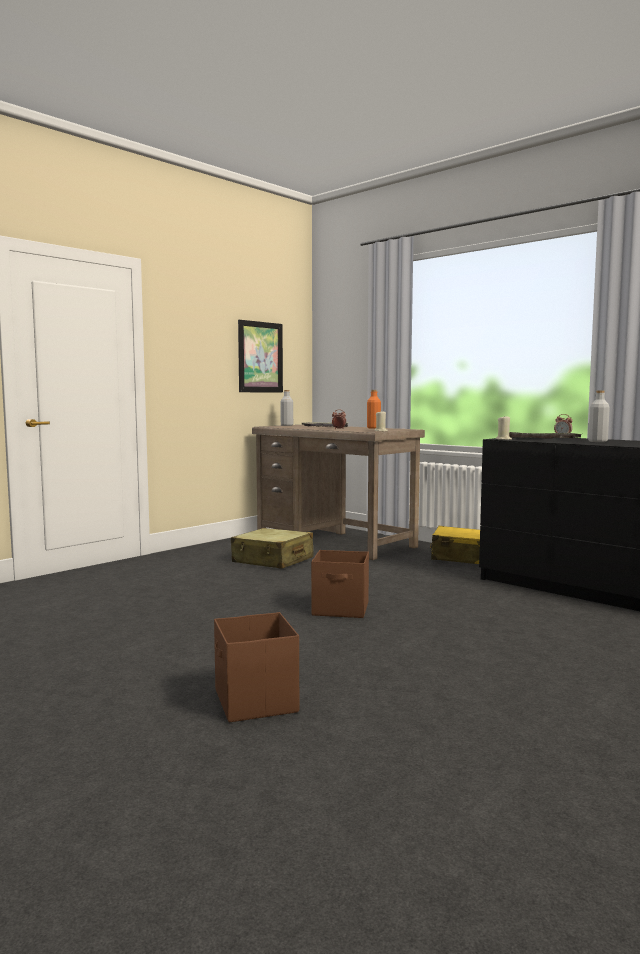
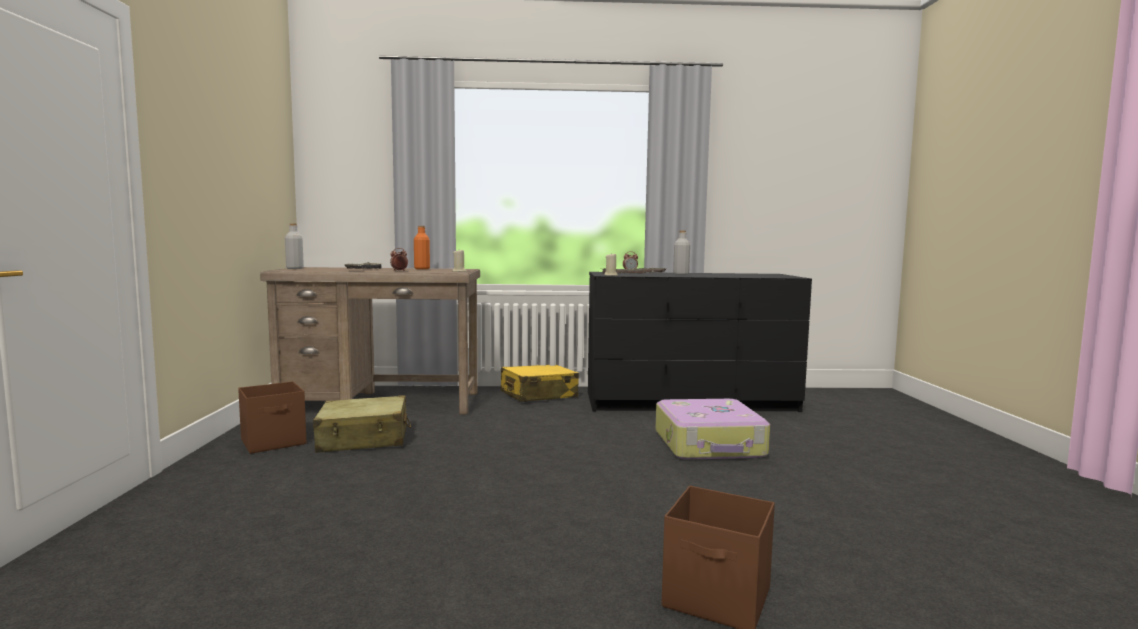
camera: 45 degrees left, 0 degrees up
(260, 357) = (256, 179): picture -> none
(341, 609) = (556, 472): brown storage box -> brown storage box (274, 442)
(522, 627) = (710, 444): none -> suitcase

